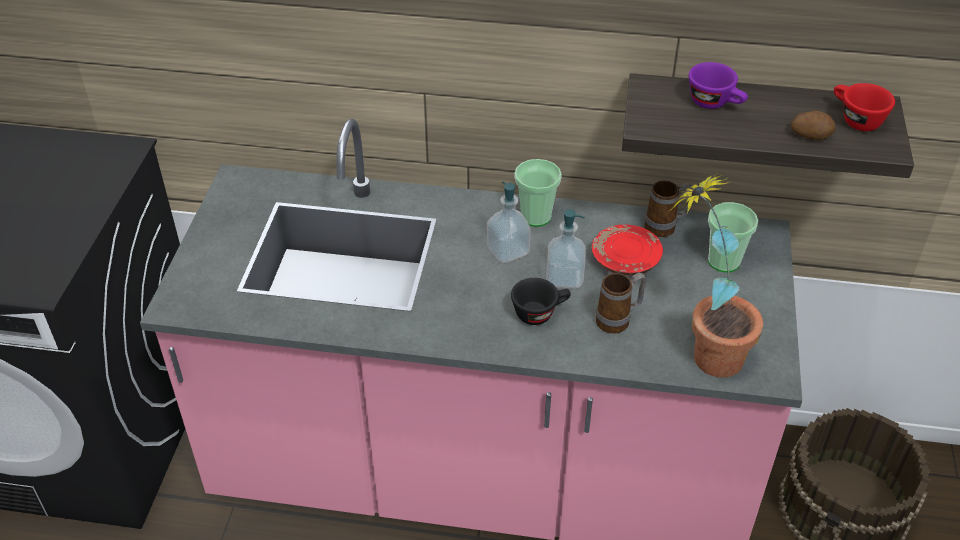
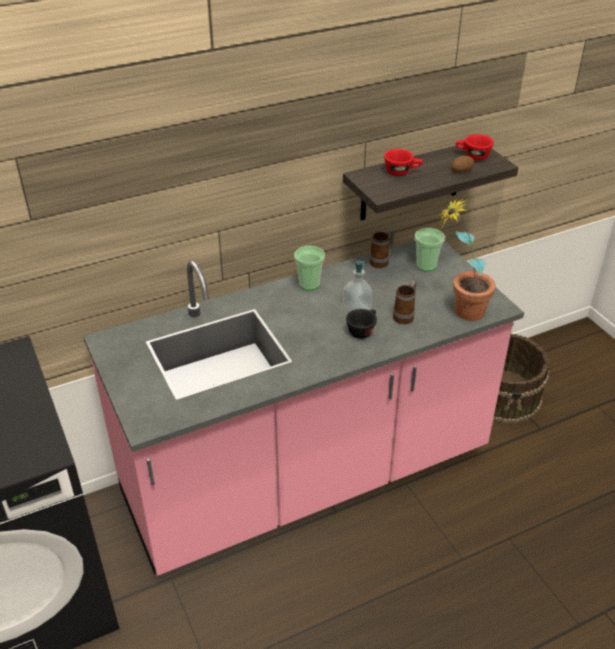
camera: 35 degrees left, 5 degrees down
(508, 251) = (313, 308): soap dispenser -> none
(625, 260) = (378, 286): red plate -> none
(715, 103) = (402, 172): purple cup -> red cup

